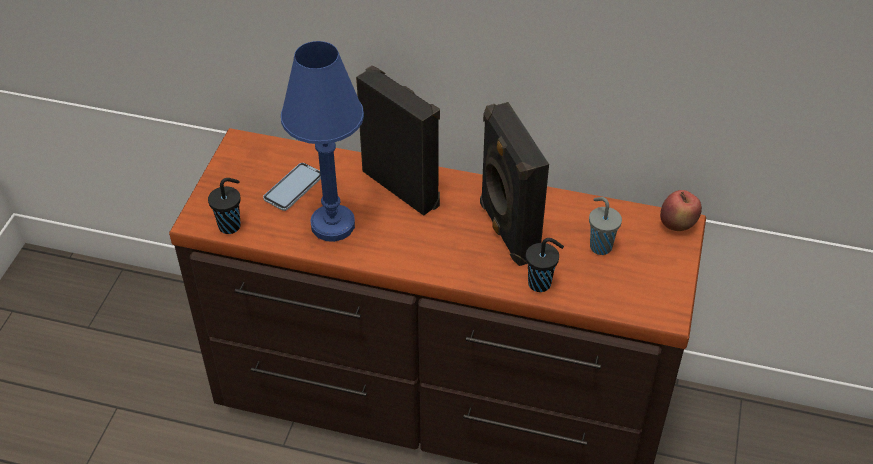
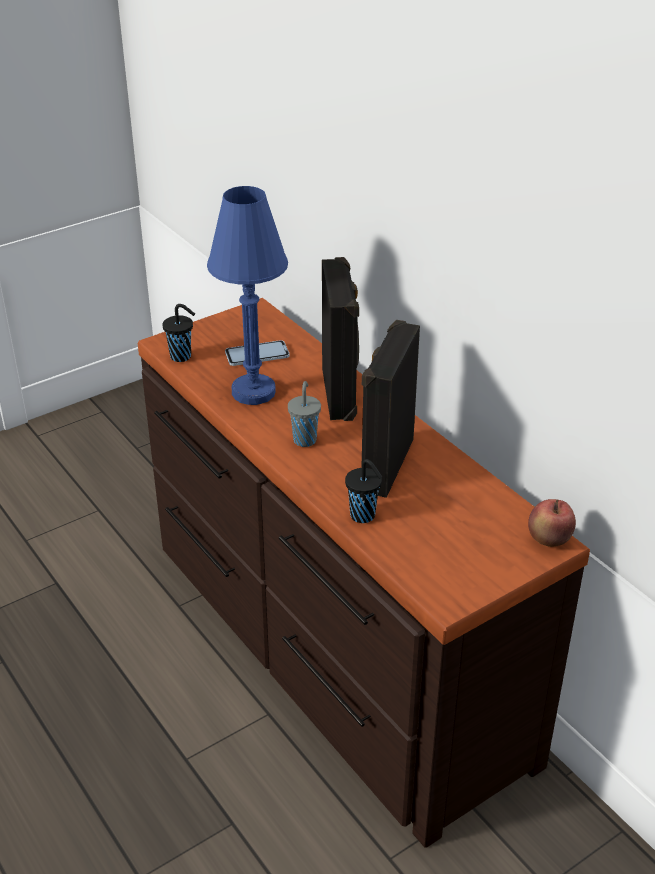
camera: 40 degrees right, 10 degrees down
(599, 246) = (452, 517): grey cup -> grey cup (305, 439)

